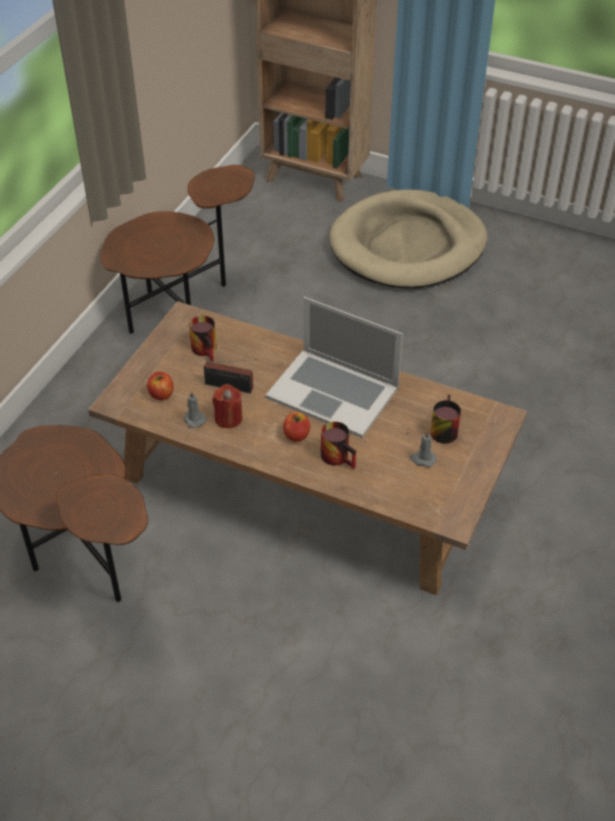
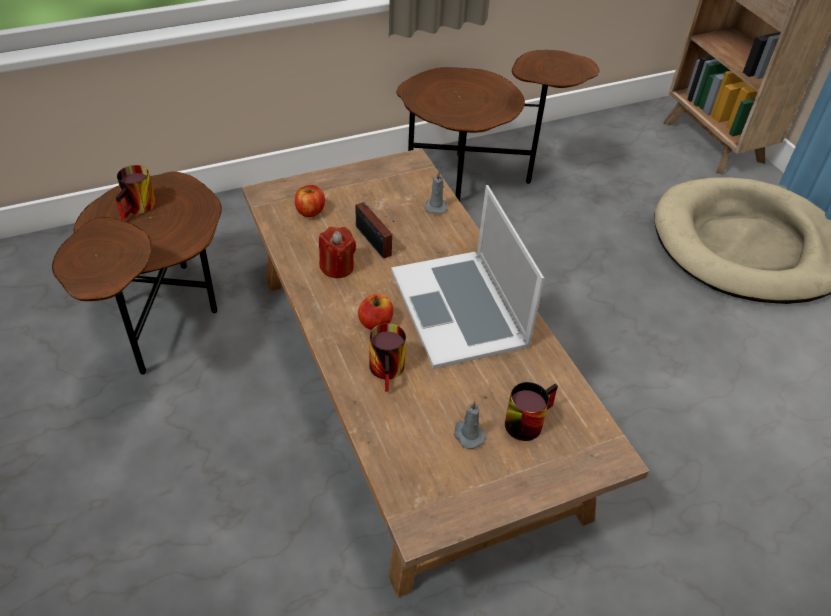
camera: 40 degrees right, 0 degrees up
(194, 419) = (308, 248): grey candle -> grey candle (436, 206)
(208, 349) = (395, 200): mug -> mug (139, 208)

